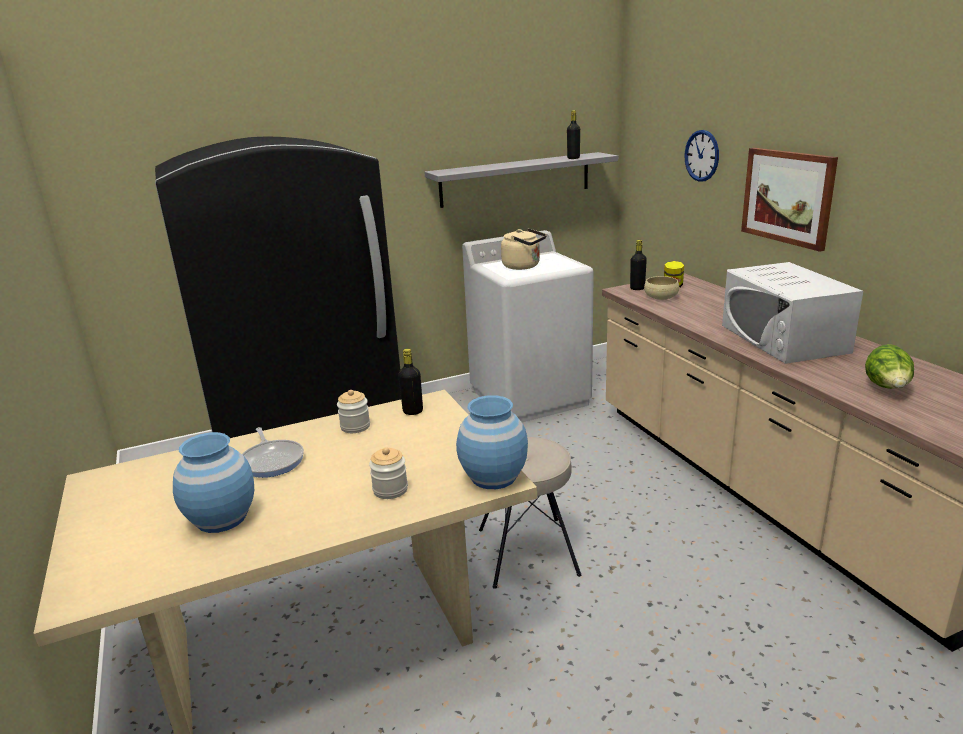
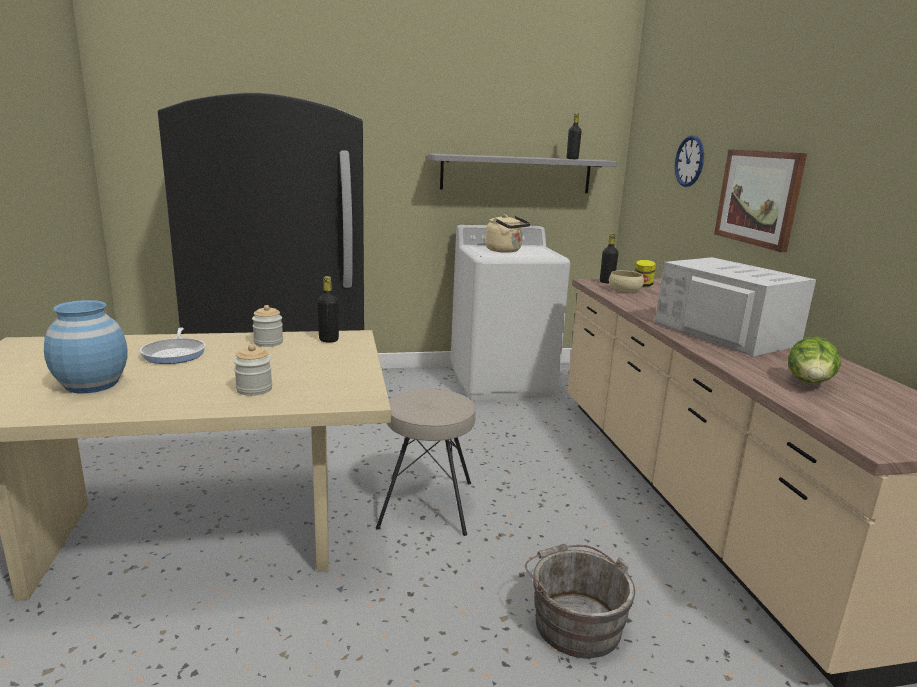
camera: 10 degrees right, 5 degrees down
(493, 476) = (356, 395): blue vase -> none
(716, 639) = (574, 621): none -> grey bucket
(783, 338) = (724, 333): white microwave -> white microwave turned 150 degrees clockwise

